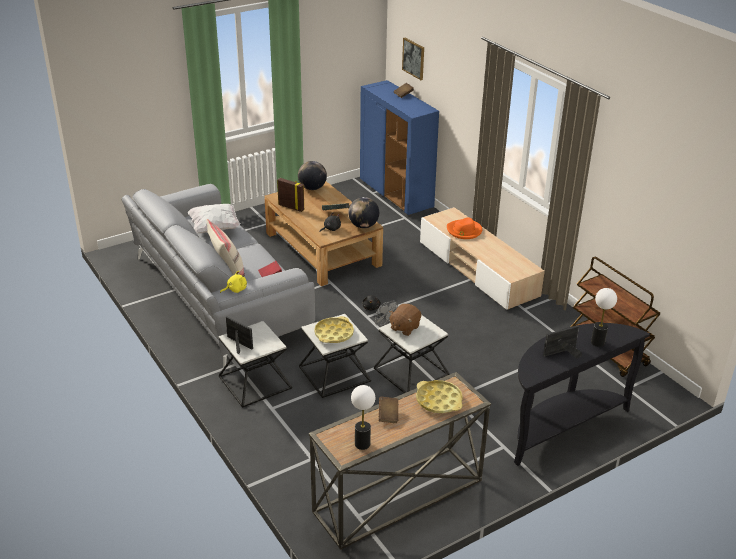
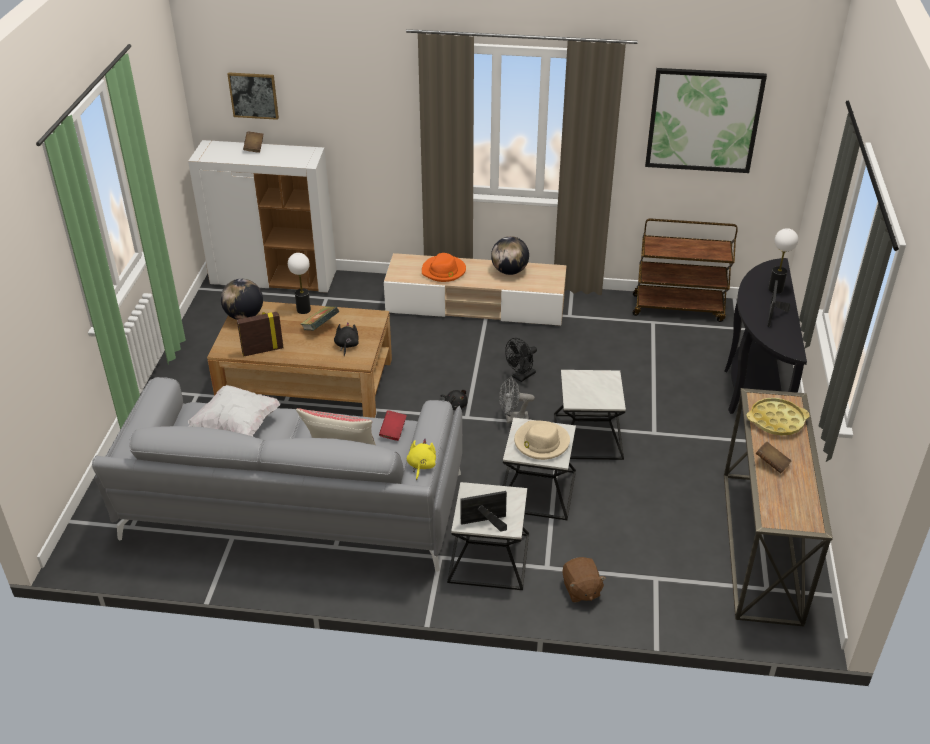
camera: 50 degrees left, 5 degrees up
(334, 333) = (541, 442): yellow tray -> beige hat
(362, 444) = (803, 503): table lamp -> table lamp (303, 310)
(363, 226) = (370, 322): globe -> globe (509, 271)
(396, 194) = (274, 278): blue cabinet -> white cabinet
(404, 327) = (581, 391): brown plush toy -> brown plush toy (581, 590)
(433, 319) = (521, 377): none -> black fan
(655, 190) = (703, 120): none -> picture

